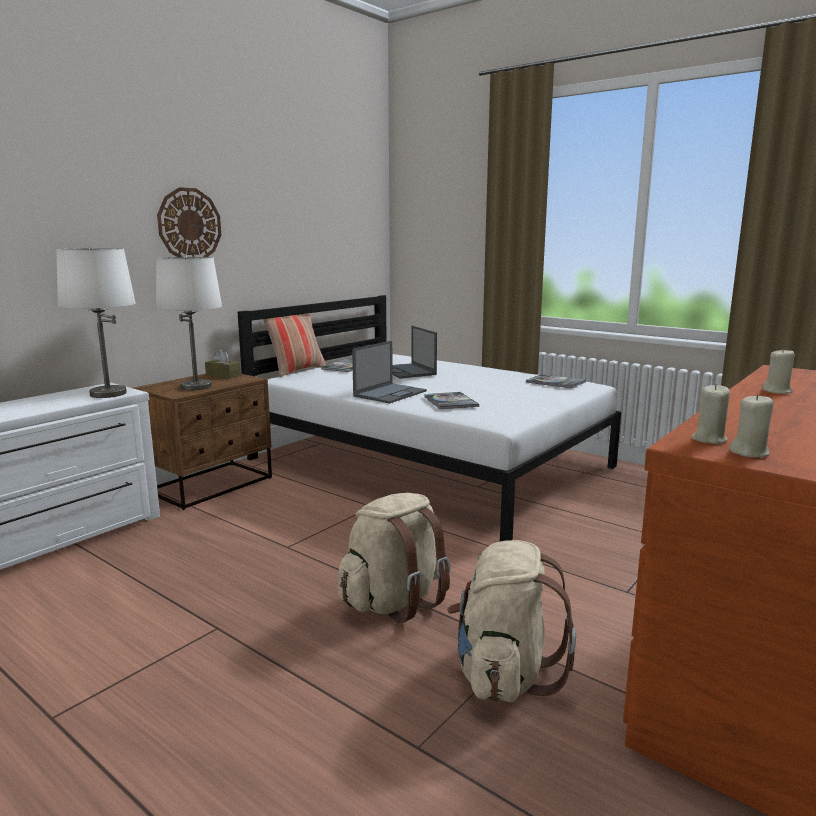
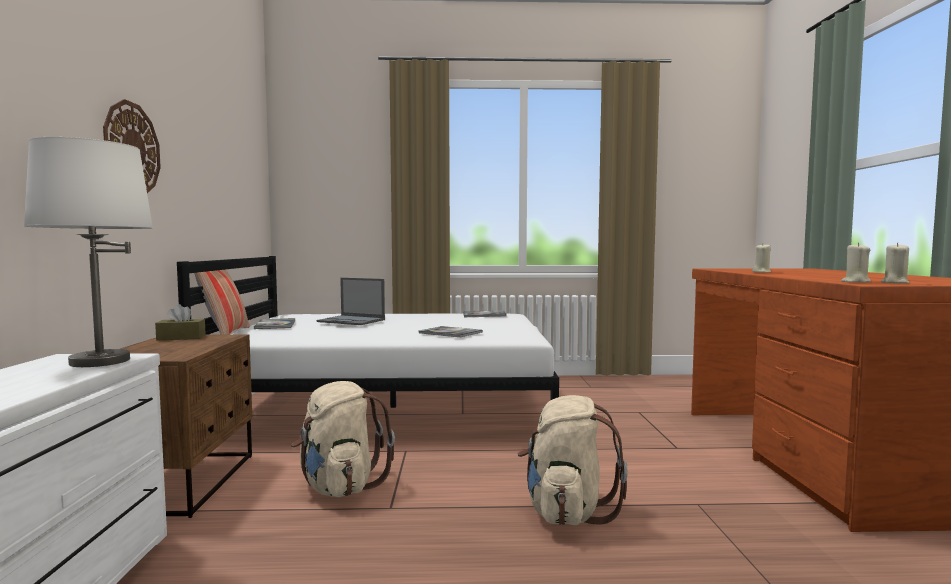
camera: 40 degrees left, 10 degrees down
(196, 386) = (180, 349): white table lamp -> none
(390, 393) = (382, 335): laptop -> none
(504, 674) = (724, 524): beige backpack -> beige backpack (339, 486)

